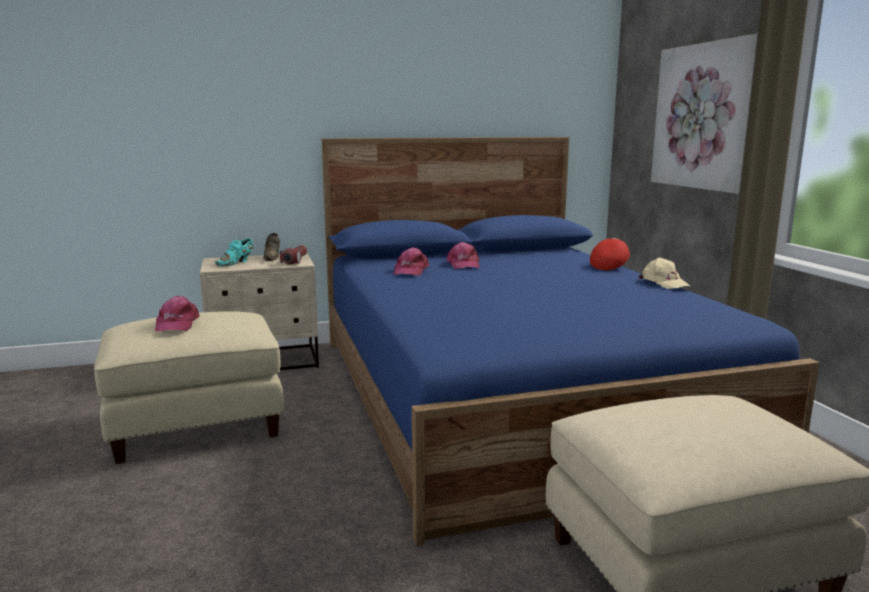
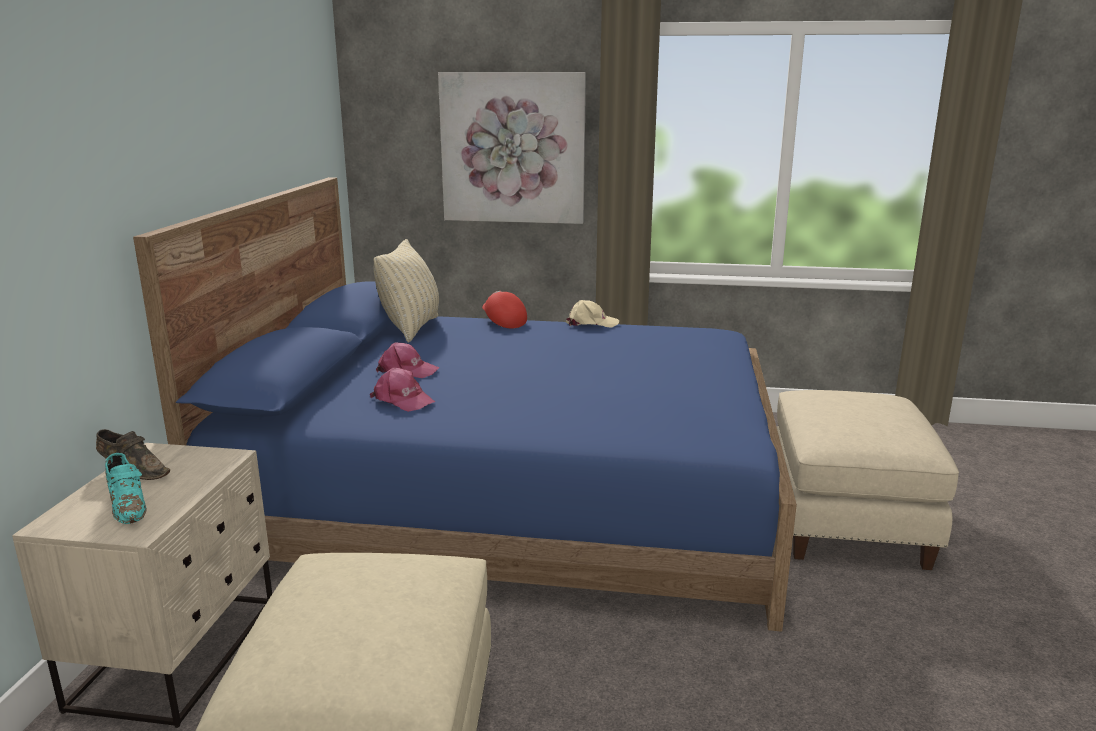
camera: 65 degrees left, 5 degrees up
(176, 324) = (369, 617): pink cap -> none
(295, 261) = (196, 458): flashlight -> none
(547, 254) = (411, 328): none -> beige pillow

